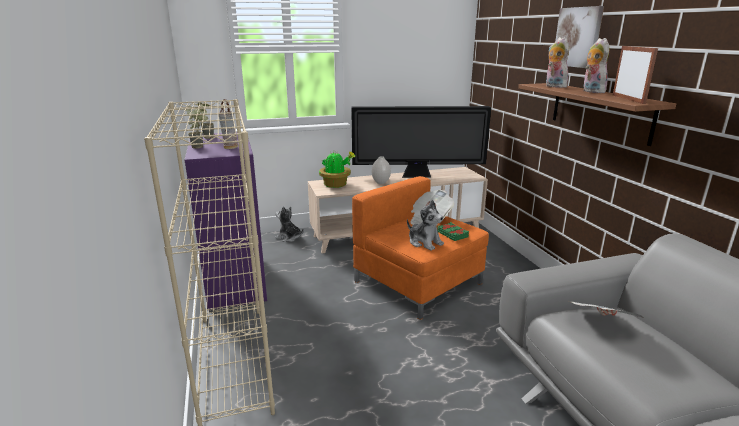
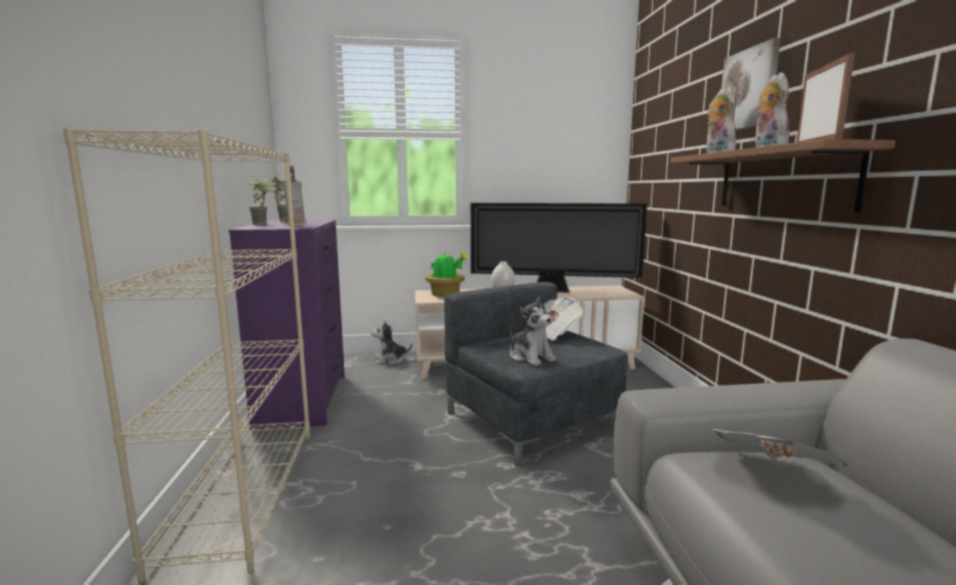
camera: 10 degrees right, 10 degrees down
(289, 237) = (390, 360): plush toy -> plush toy turned 45 degrees counterclockwise
(418, 283) = (531, 421): orange armchair -> grey armchair
(452, 234) = (574, 351): green book -> none

